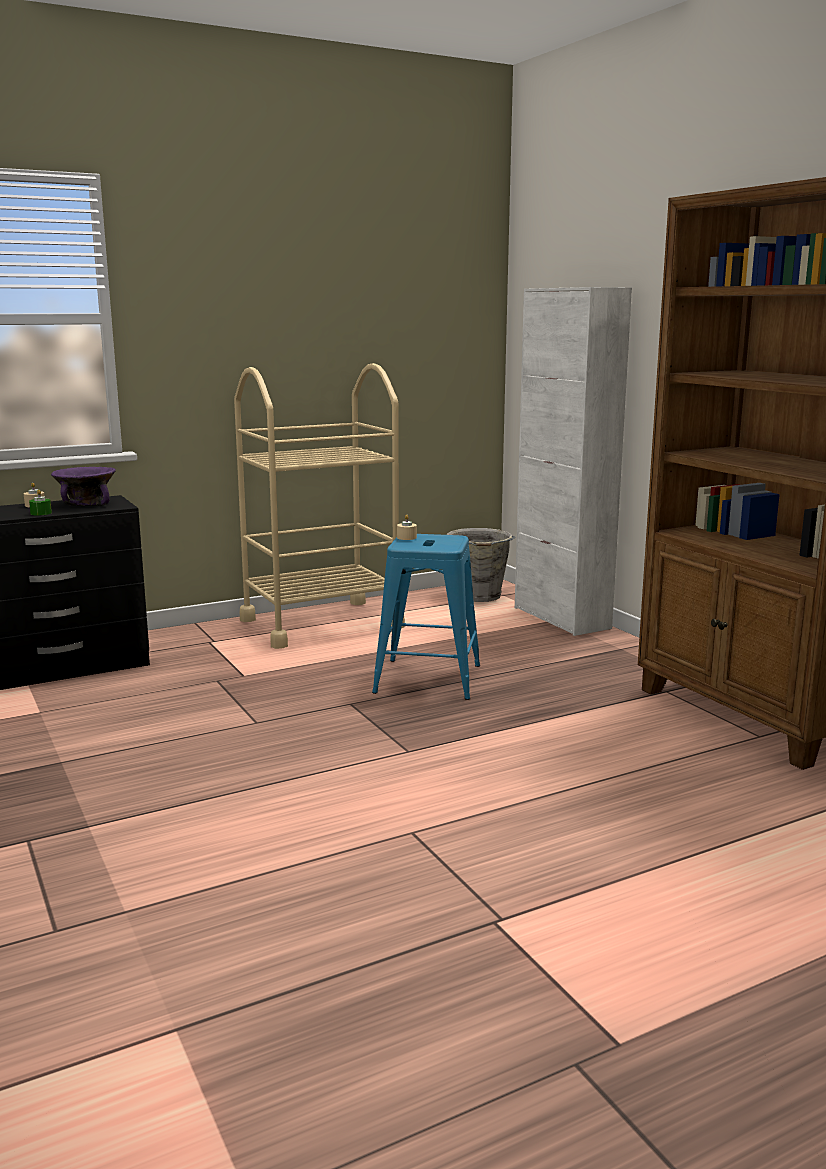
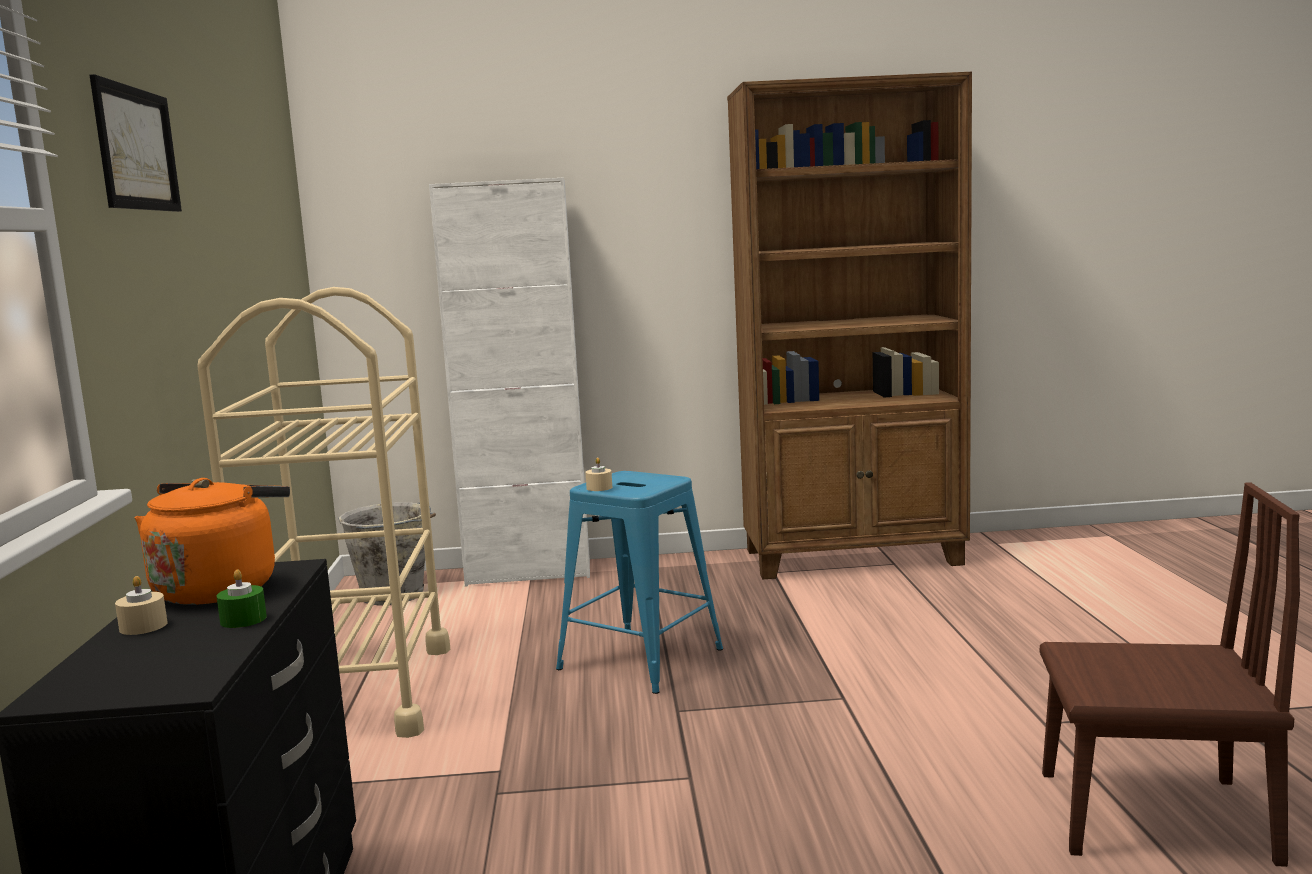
camera: 65 degrees left, 5 degrees down
(87, 504) = (220, 588): purple bowl -> orange kettle
(219, 276) = (136, 149): none -> picture
(263, 883) = (1153, 816): none -> brown chair

